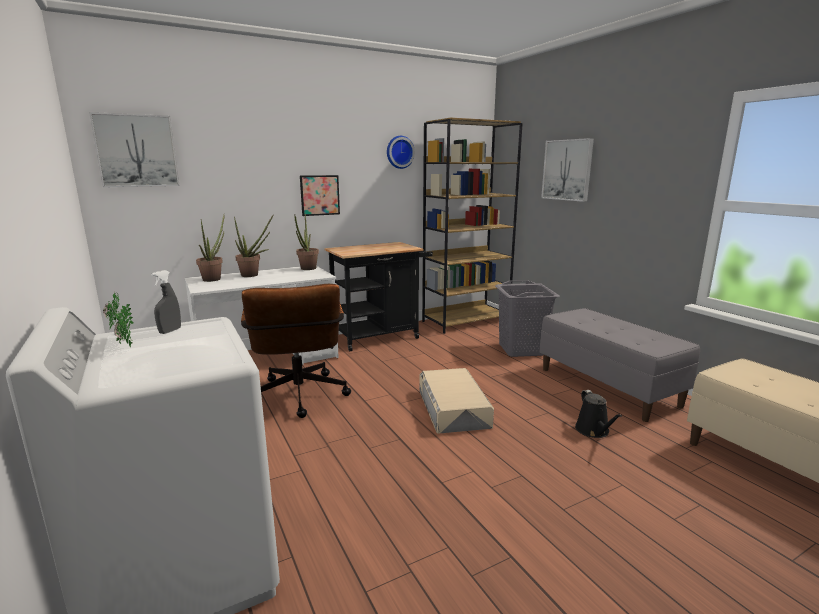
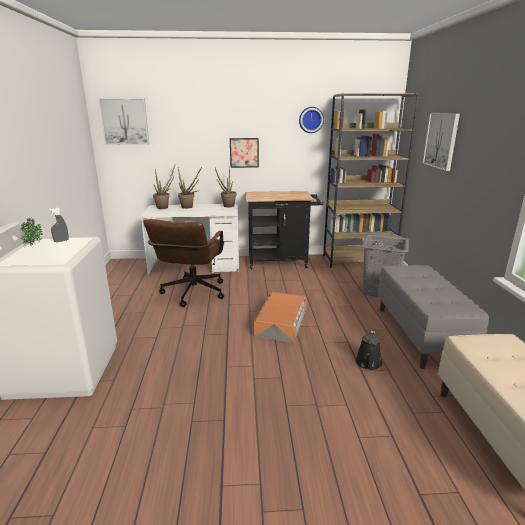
camera: 25 degrees right, 5 degrees up
(453, 408) = (281, 322): beige storage box -> orange storage box

